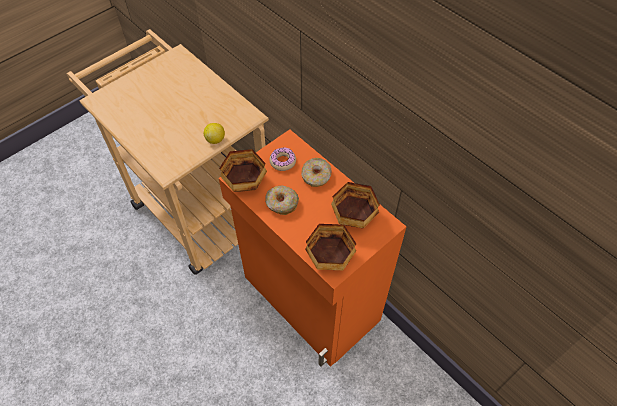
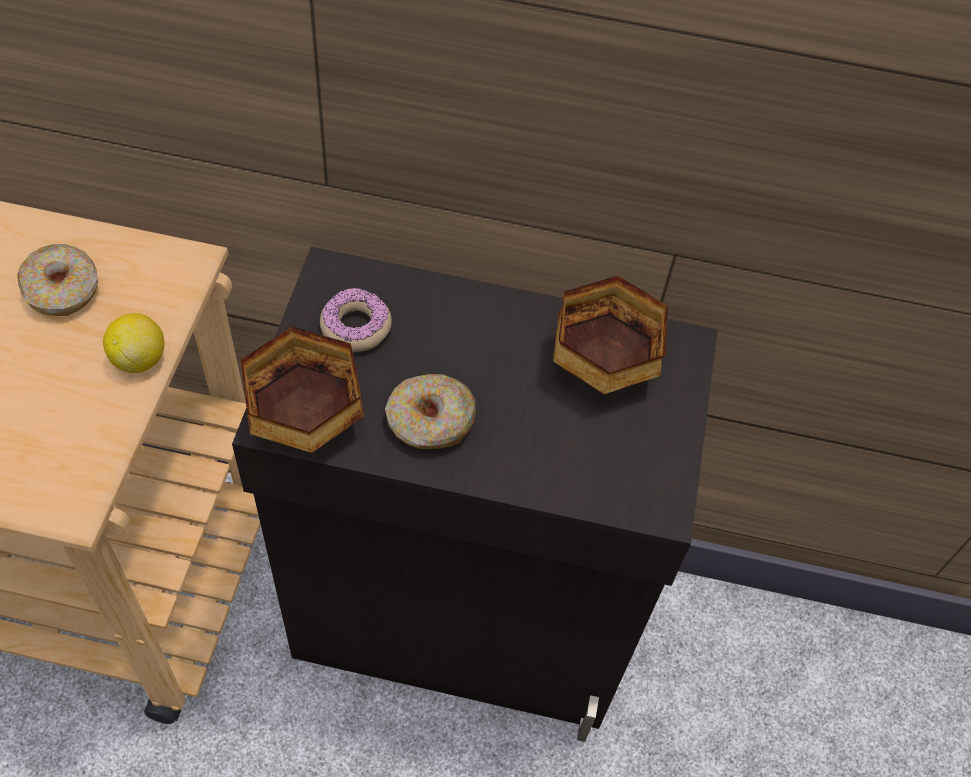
camera: 40 degrees left, 0 degrees up
(310, 300) = (464, 621): orange cabinet -> black cabinet
(316, 176) = (456, 321): donut -> donut (63, 290)
(329, 256) = (625, 478): bowl -> none

